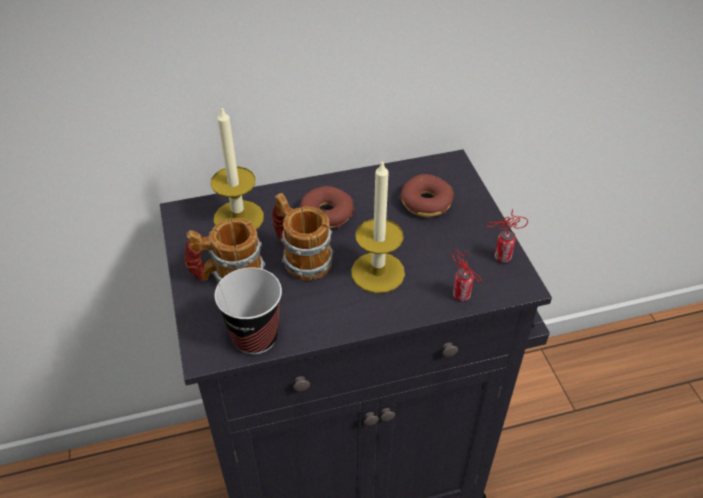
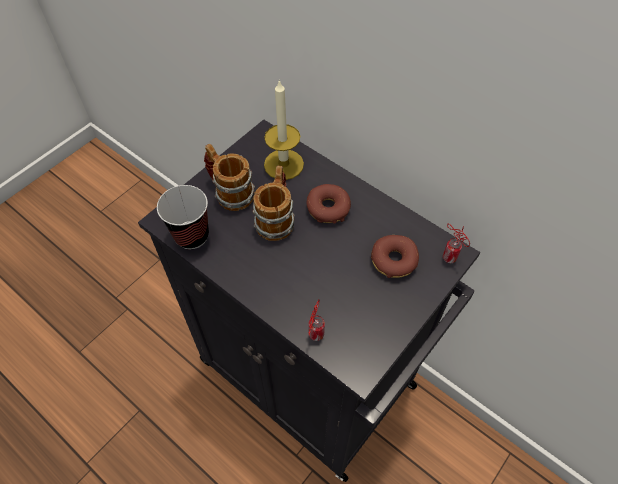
camera: 55 degrees right, 10 degrees up
(378, 272) = (297, 270): candle -> none
(500, 257) = (377, 340): can -> can (448, 256)

